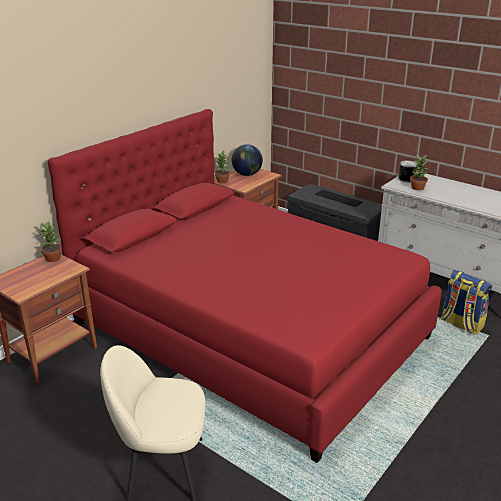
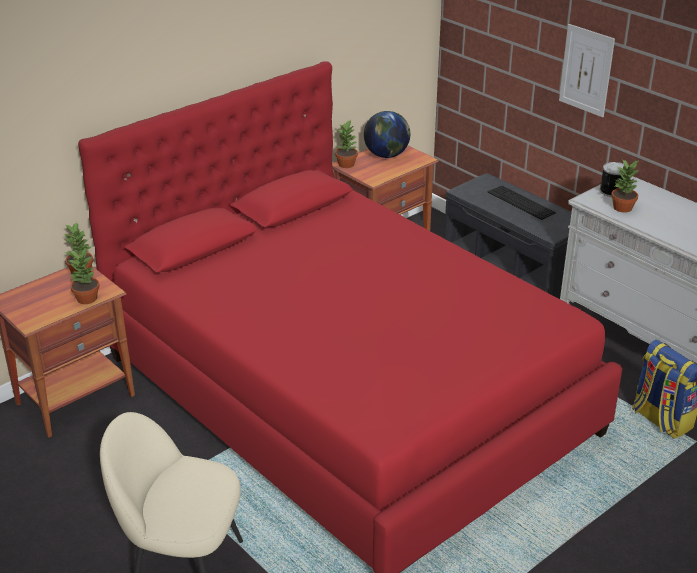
camera: 10 degrees right, 5 degrees up
(61, 275) = (87, 299): none -> potted plant
(378, 105) = (586, 70): none -> picture

